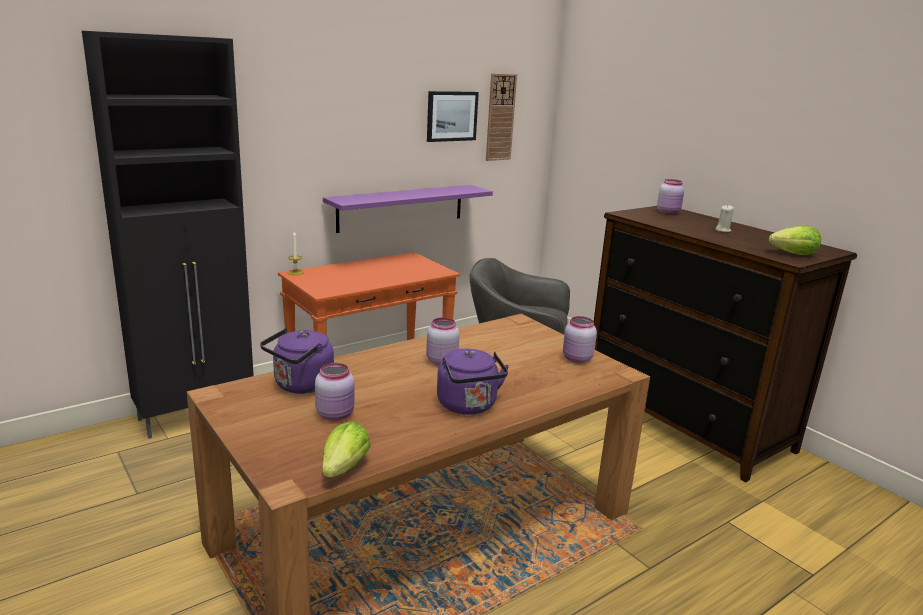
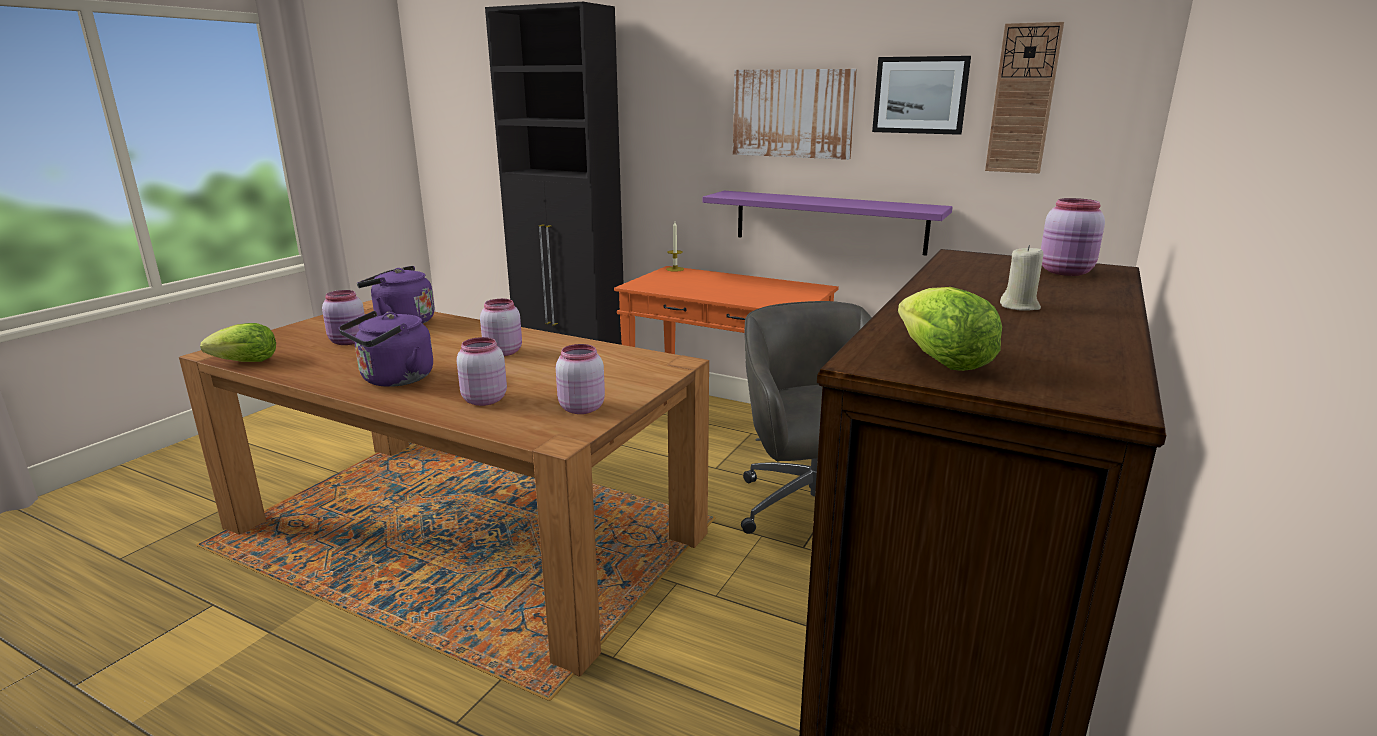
camera: 65 degrees right, 0 degrees up
(374, 131) = (792, 113): none -> picture
(540, 382) = (483, 400): none -> pink jar

